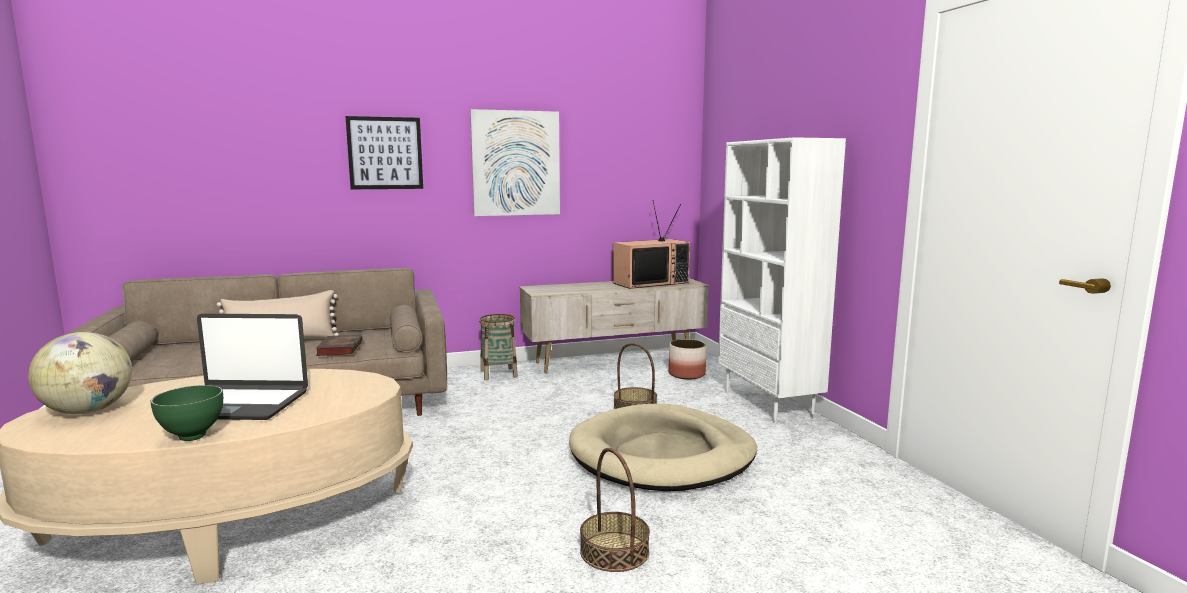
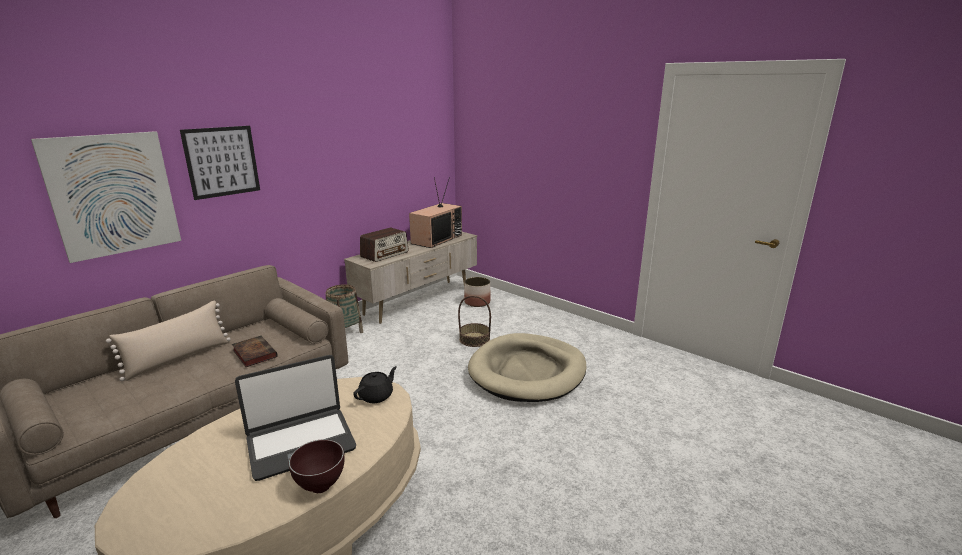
camera: 30 degrees left, 10 degrees up
(88, 411) = (166, 498): globe -> none
(192, 438) = (321, 487): green bowl -> brown bowl
(361, 389) = (377, 396): none -> black teapot
(516, 163) = (332, 158): picture -> picture (113, 195)
(567, 287) = (385, 254): none -> radio
(614, 551) = (572, 449): basket -> none
(769, 404) = (547, 315): white bookcase -> none

